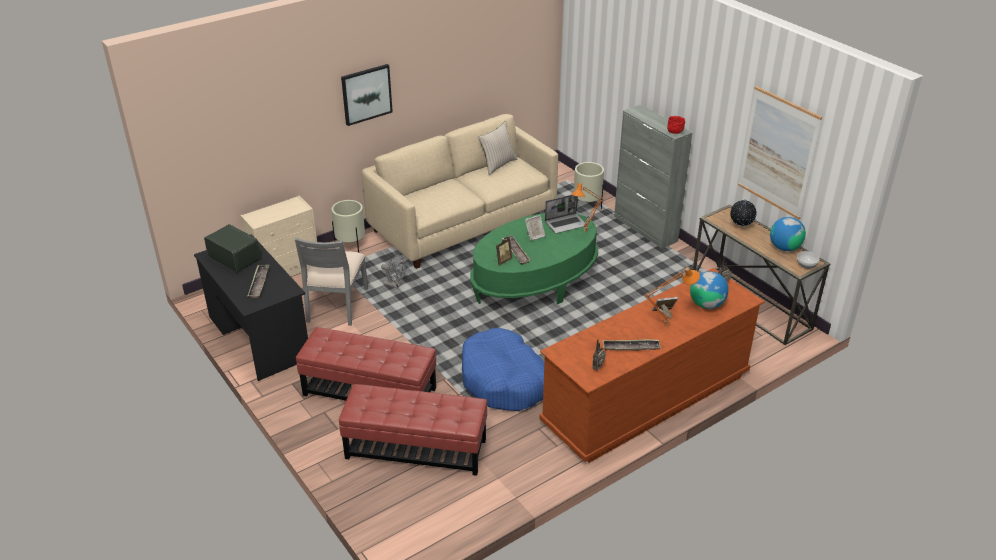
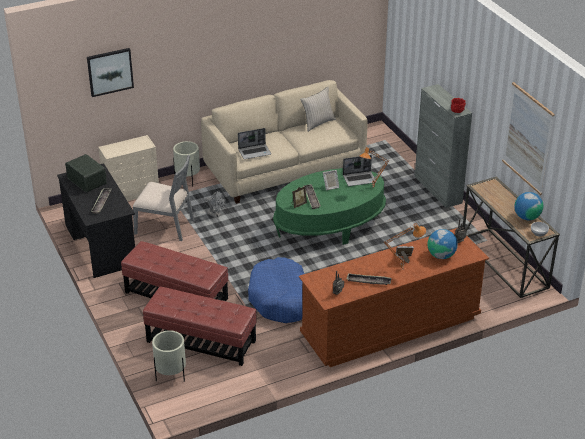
camera: 10 degrees right, 0 degrees up
(336, 305) = (165, 226): grey chair -> grey chair turned 90 degrees counterclockwise
(366, 94) = (208, 57): picture -> picture (110, 71)
(433, 204) = (255, 152): none -> laptop
(587, 206) = (394, 165): beige planter -> beige planter (171, 375)
(740, 226) = (497, 196): globe -> none

